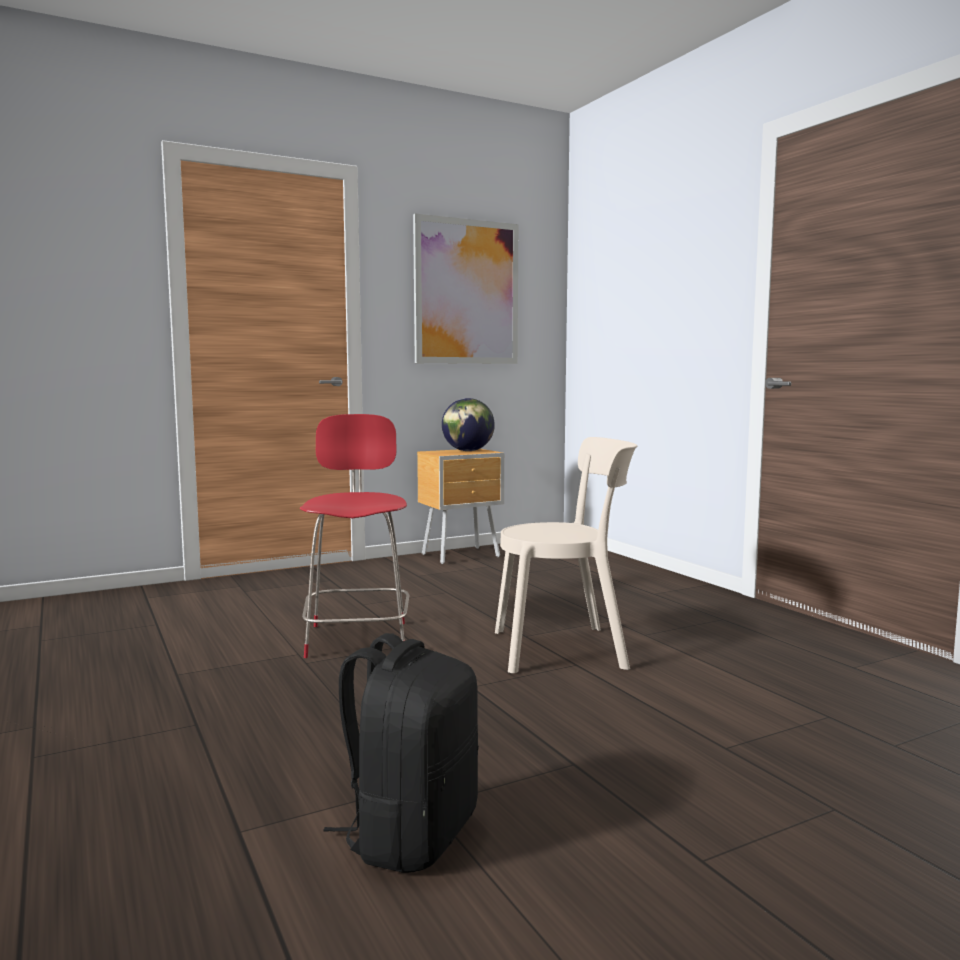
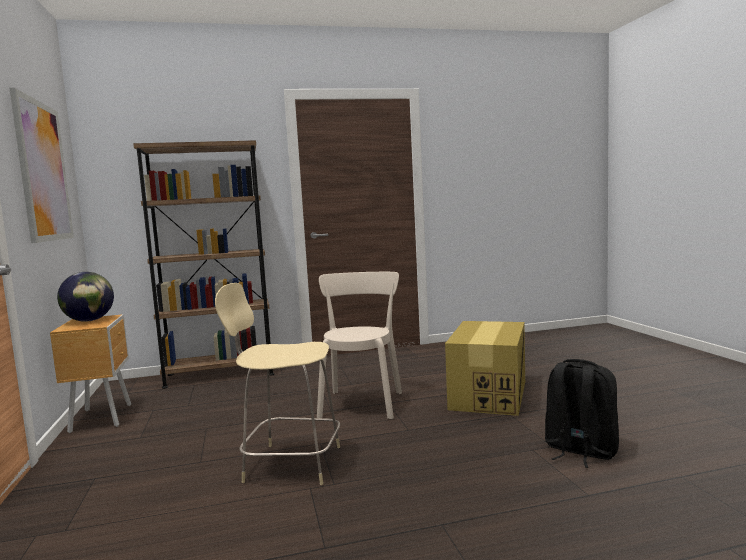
camera: 75 degrees left, 0 degrees up
(358, 637) = (289, 463): red chair -> beige chair
(623, 568) = (220, 374): none -> brown bookcase
(675, 742) = (488, 394): none -> cardboard box

